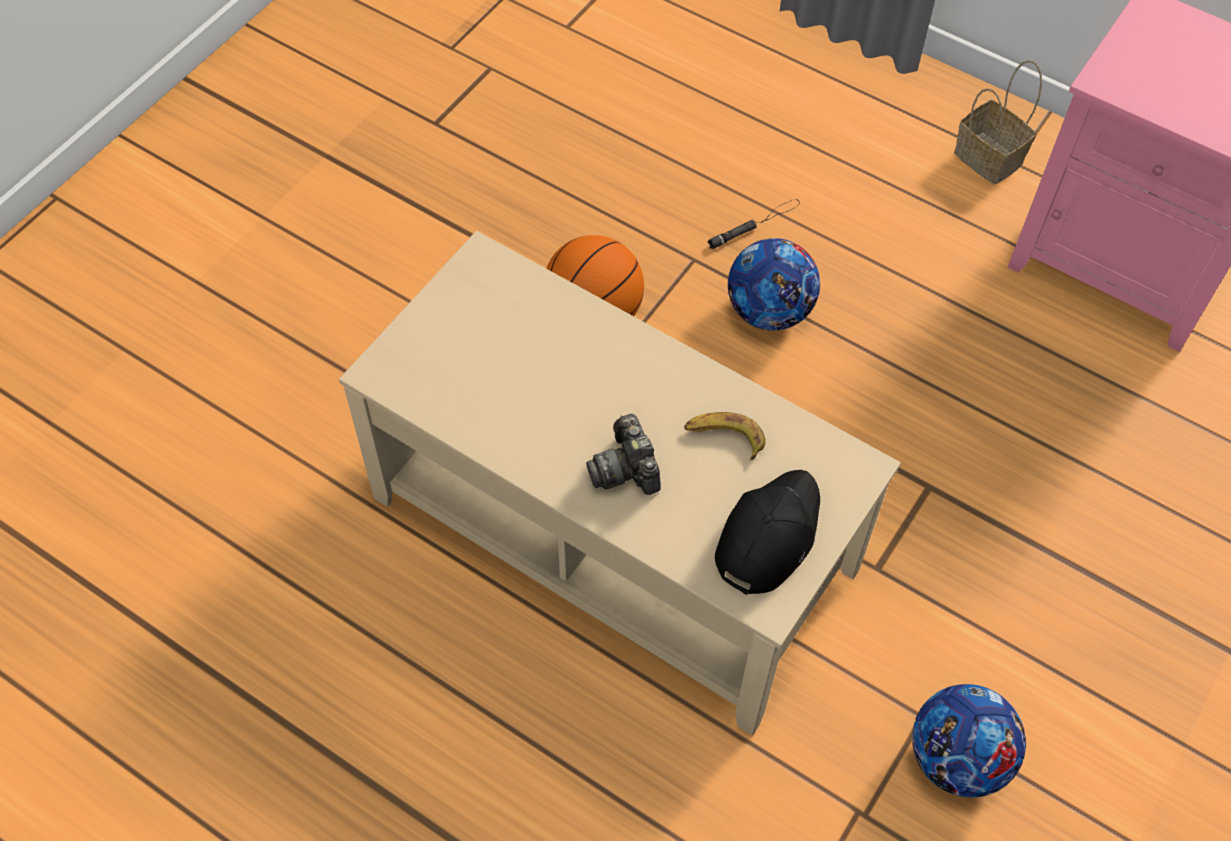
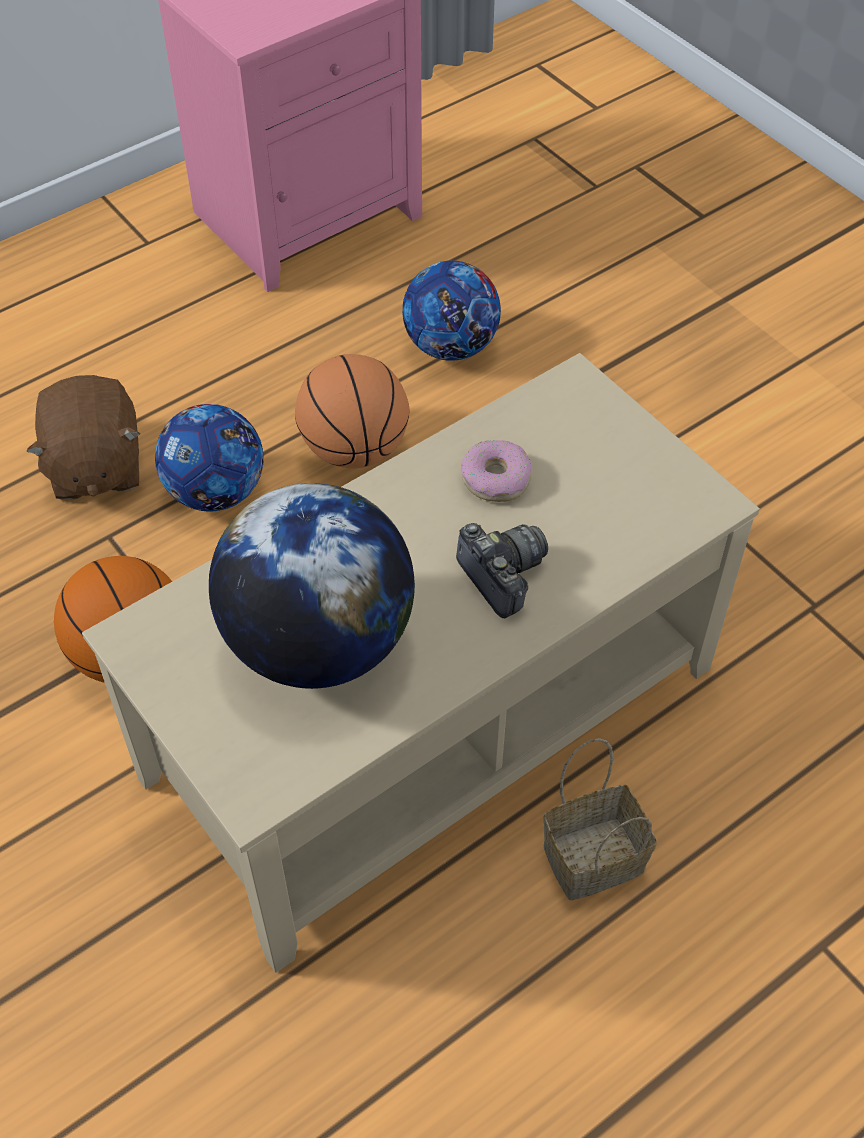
camera: 70 degrees left, 5 degrees down
(517, 369) = (318, 643): none -> globe
(626, 468) = (502, 576): camera -> camera turned 120 degrees counterclockwise
(724, 438) = (496, 478): banana -> donut
(754, 224) = (94, 467): black flashlight -> brown plush toy
(767, 535) = (629, 479): black cap -> none
(862, 391) = (354, 449): none -> basketball
(957, 758) = (775, 516): football -> football (451, 346)
(985, 157) = (128, 260): basket -> basket (591, 861)

